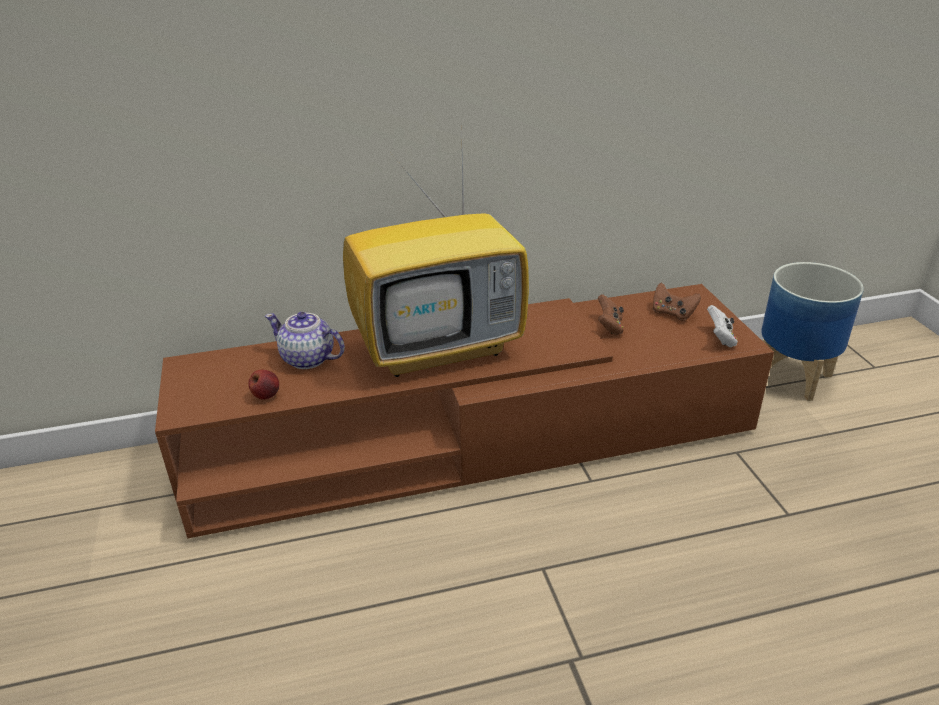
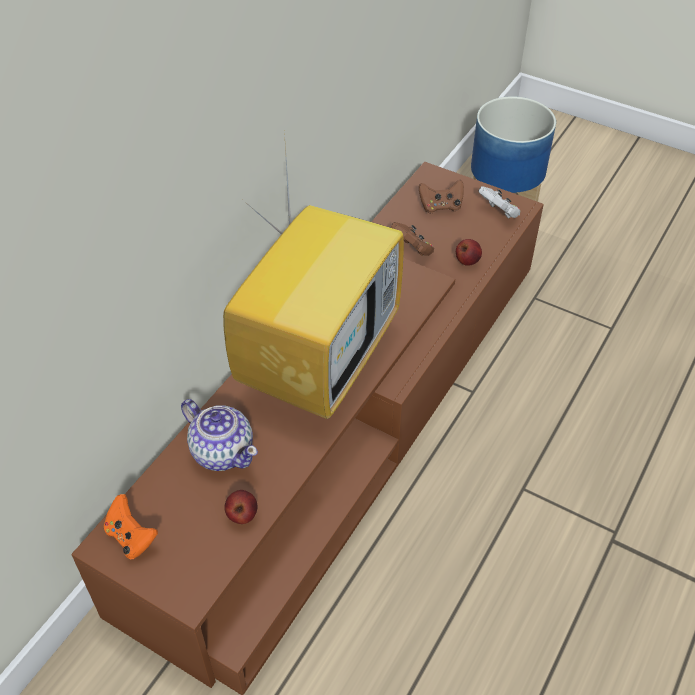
camera: 45 degrees left, 15 degrees up
(198, 368) = (131, 537): none -> orange game controller
(308, 359) = (222, 451): teapot -> teapot turned 120 degrees counterclockwise
(643, 354) = (467, 261): none -> apple

